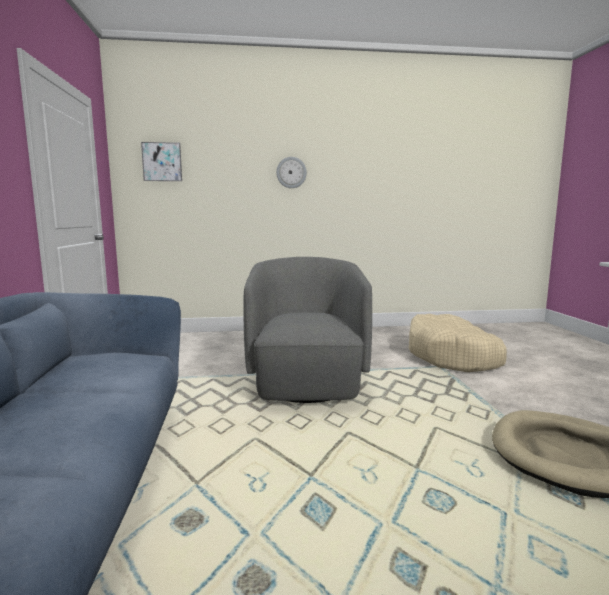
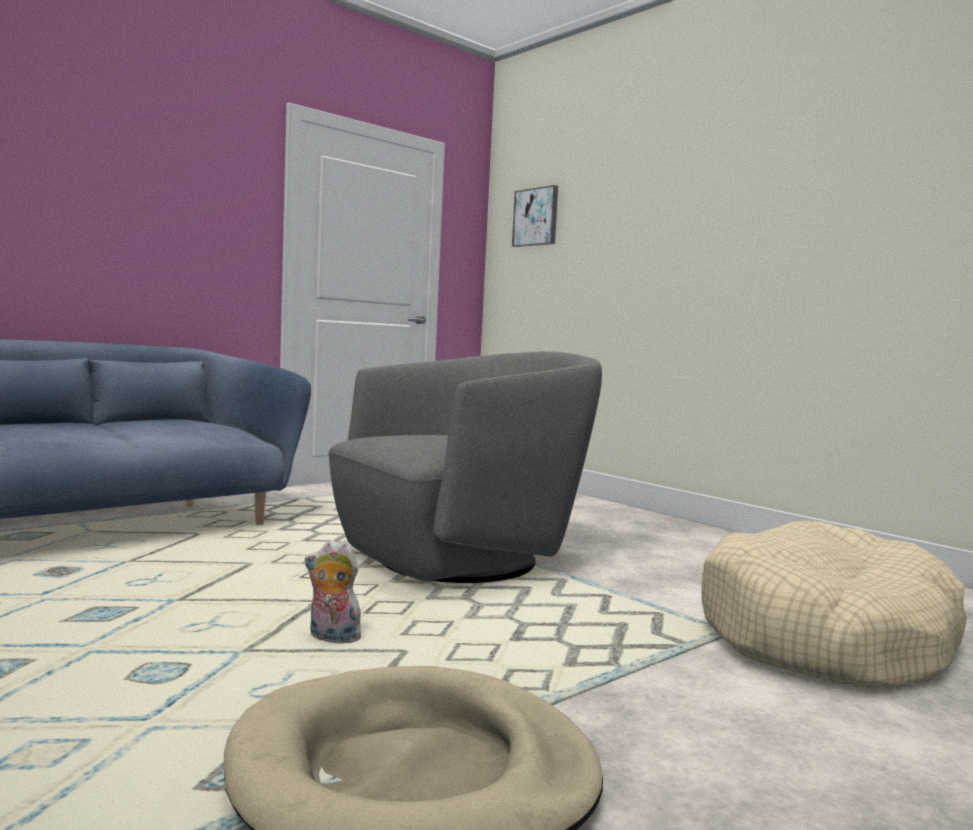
camera: 55 degrees right, 5 degrees down
(291, 172) = (705, 214): wall clock -> none
(407, 441) = (331, 639): none -> plush toy

